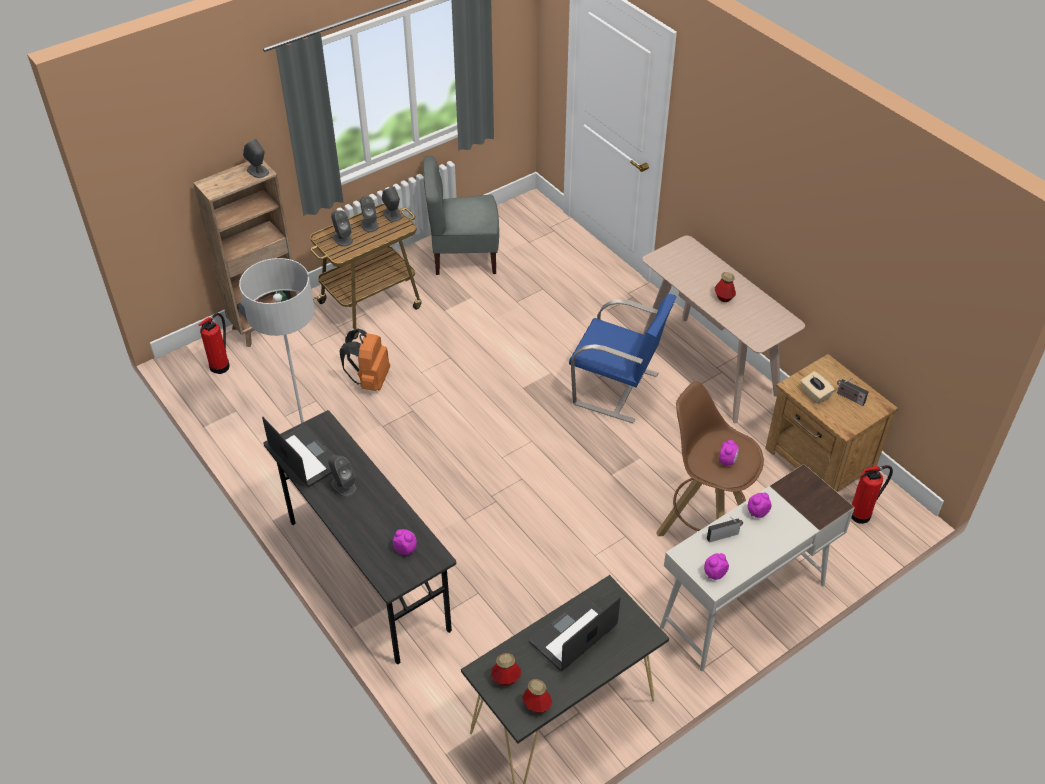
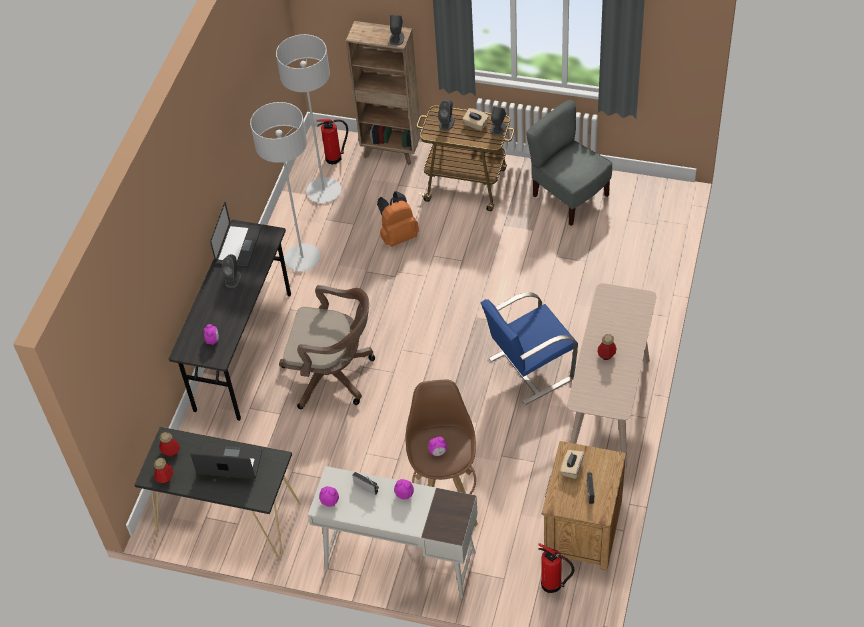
camera: 55 degrees right, 5 degrees up
(249, 397) = (324, 191): none -> grey floor lamp
(369, 224) = (475, 125): grey speaker -> beige tissue box
(477, 523) = (333, 375): none -> brown office chair
(617, 389) = (529, 369): blue chair -> blue chair turned 75 degrees clockwise

